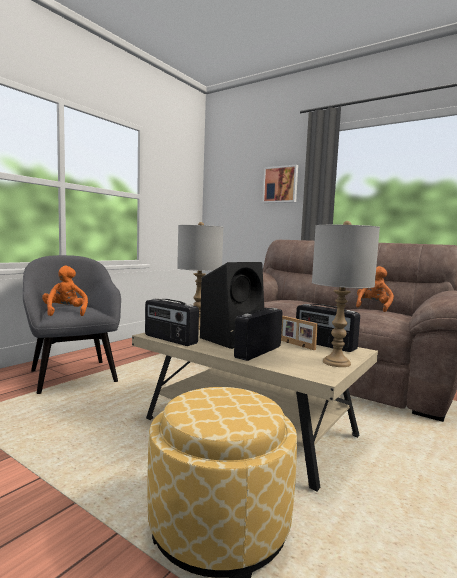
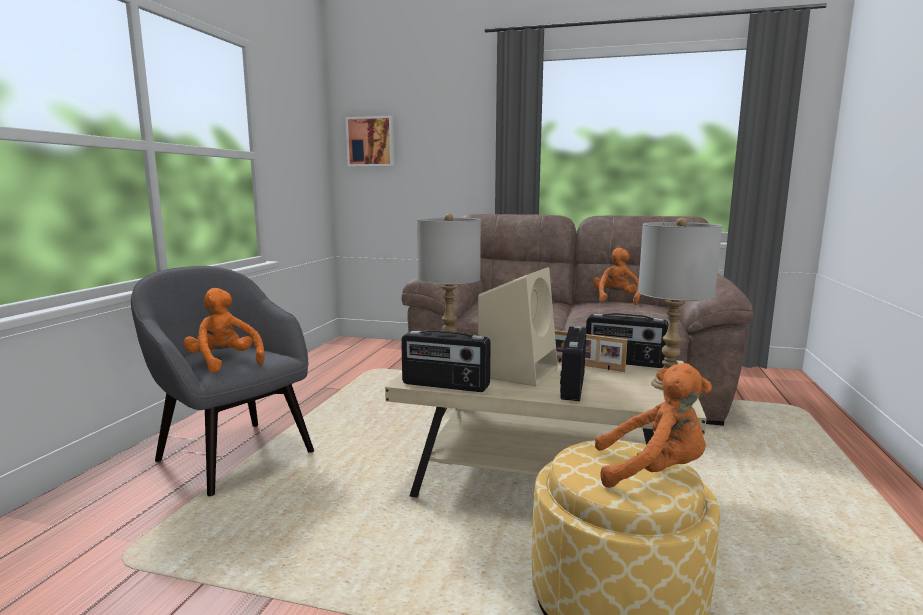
camera: 20 degrees left, 5 degrees up
(233, 339) = (518, 371): black speaker -> beige speaker
(239, 413) = (653, 472): none -> orange plush toy
(280, 184) = (457, 133): picture -> picture (371, 141)

